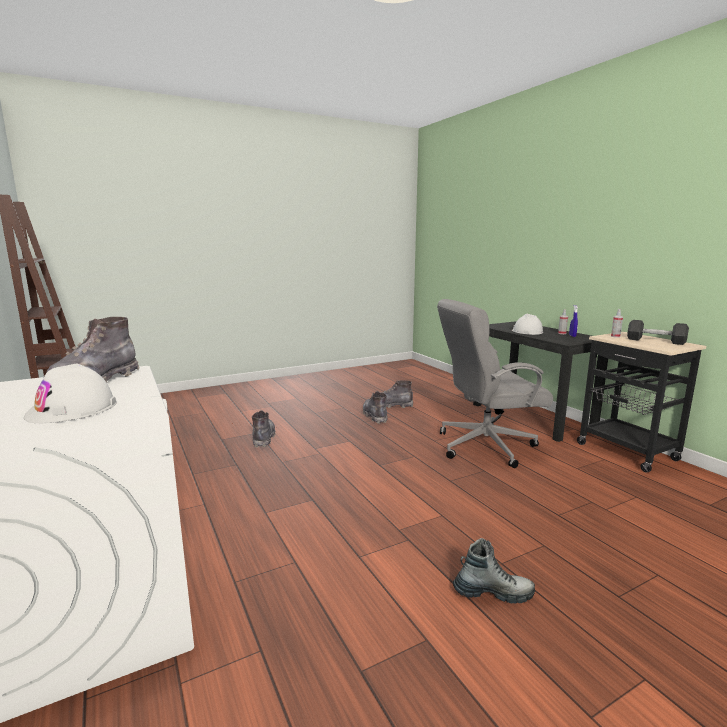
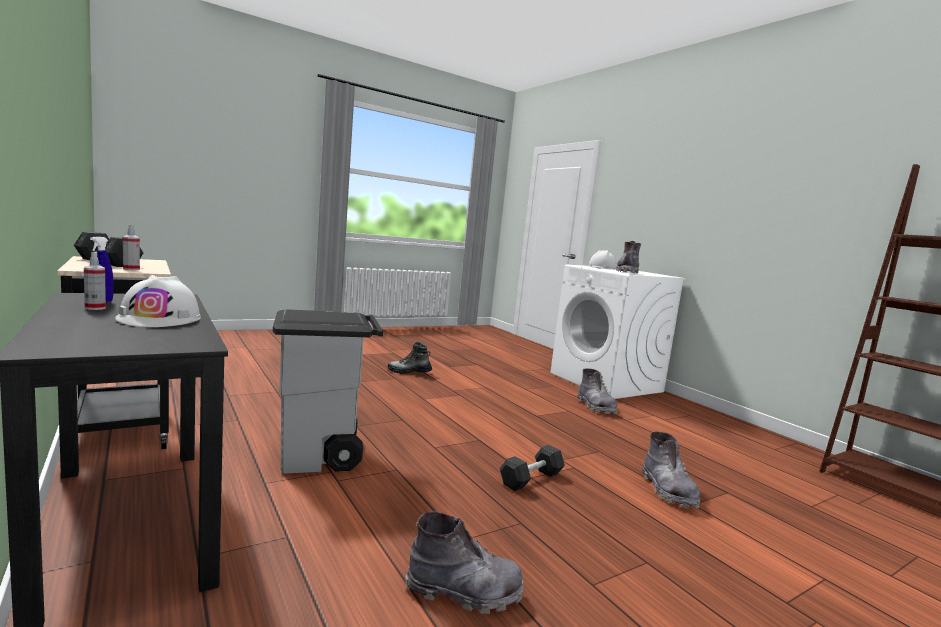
camera: 175 degrees right, 5 degrees down
(350, 440) = (531, 479): none -> grey dumbbell
(375, 416) = (503, 540): grey boot -> grey boot (595, 406)
(486, 445) = (320, 456): grey office chair -> grey trash can

